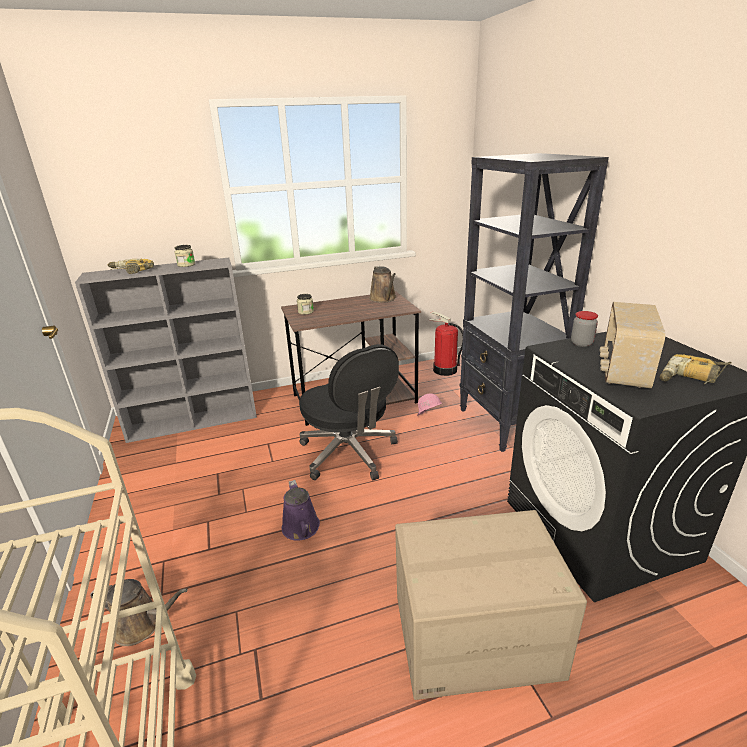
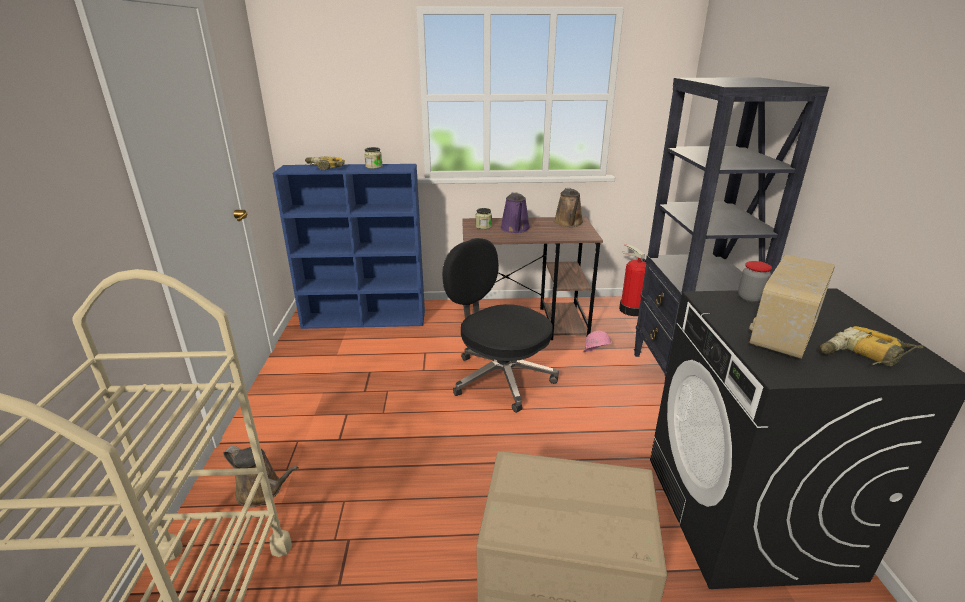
camera: 15 degrees right, 0 degrees up
(195, 421) = (366, 319): grey bookcase -> blue bookcase
(301, 529) = (428, 440): purple watering can -> purple watering can (515, 229)
(349, 453) = (500, 377): black office chair -> black office chair turned 150 degrees clockwise

